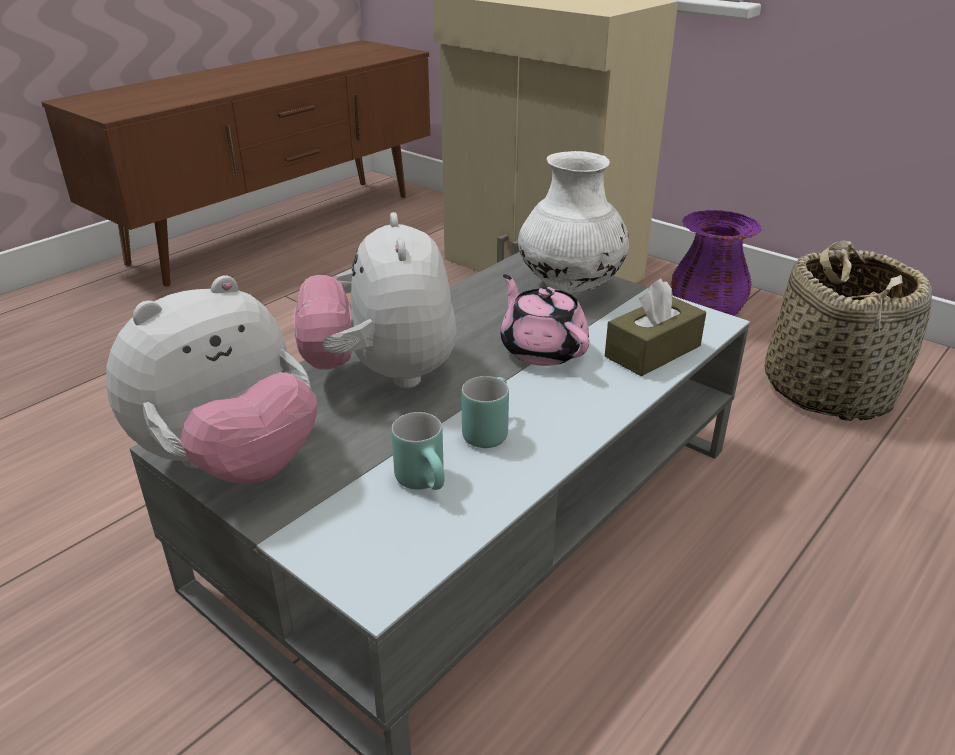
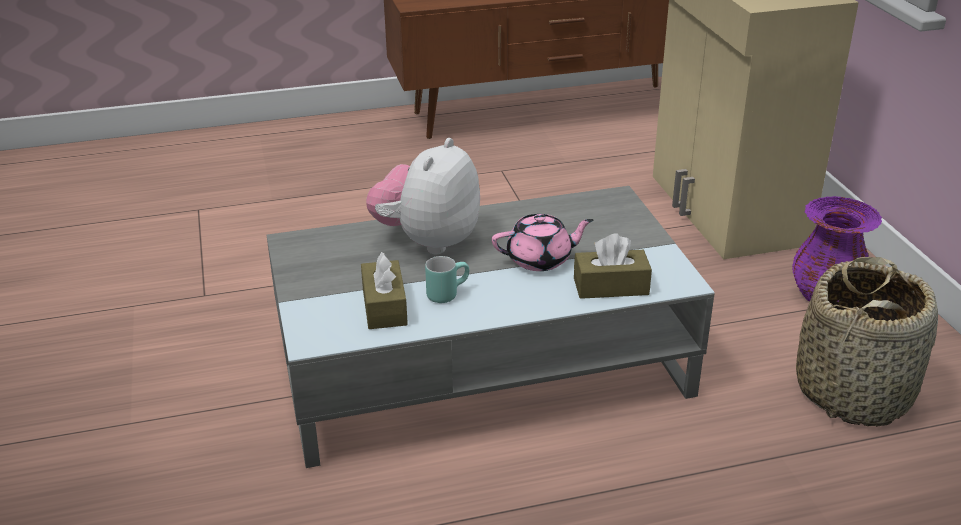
camera: 35 degrees right, 0 degrees up
(231, 463) = (303, 260): plush toy -> none
(427, 482) = (384, 307): turquoise mug -> brown tissue box
(542, 349) = (540, 259): pink teapot -> pink teapot turned 75 degrees clockwise
(570, 288) = (616, 225): white vase -> none

